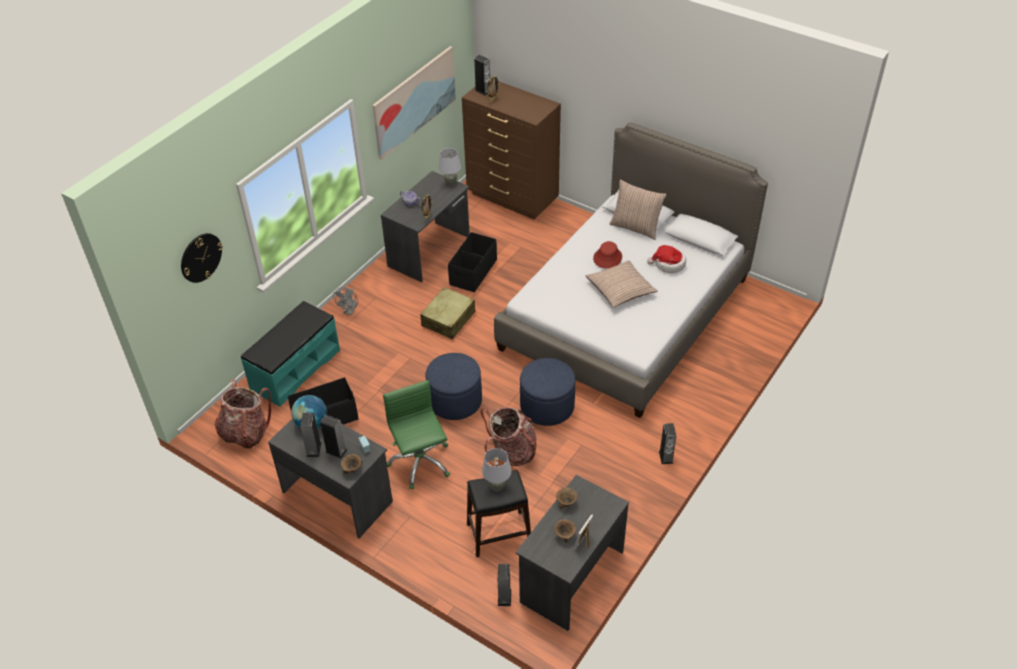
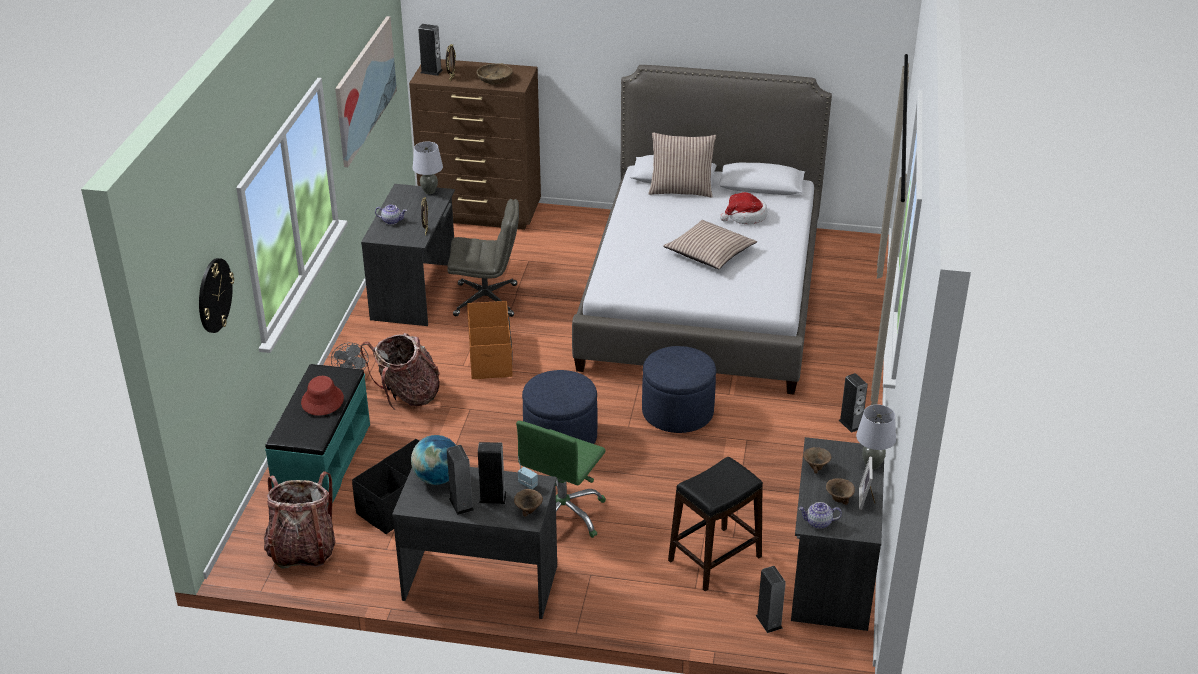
camera: 25 degrees left, 10 degrees down
(420, 462) = (562, 514): green office chair -> green office chair turned 105 degrees counterclockwise
(448, 319) = (490, 355): beige suitcase -> orange storage box
(473, 272) = (486, 300): black storage box -> grey office chair
(497, 487) = (718, 480): grey table lamp -> grey table lamp (872, 464)
(511, 452) = (669, 471): backpack -> backpack (407, 396)
(522, 108) = (494, 79): none -> brown bowl
(537, 549) = (818, 523): none -> teapot
(607, 258) = (671, 226): red hat -> red hat (322, 401)

